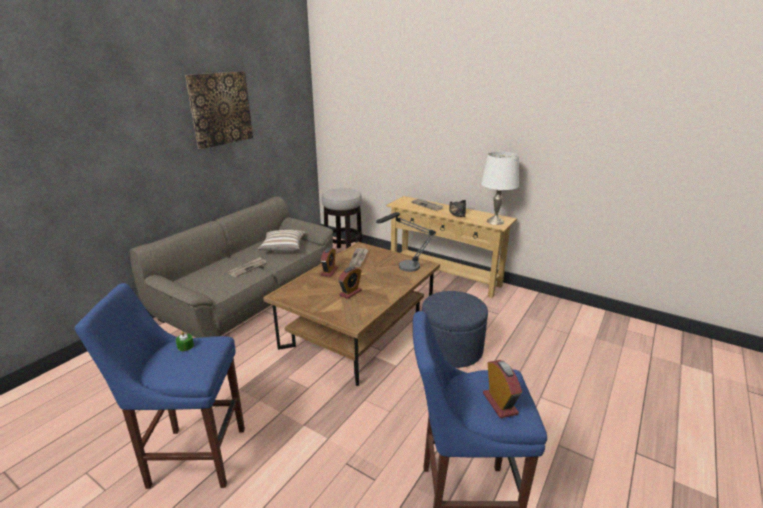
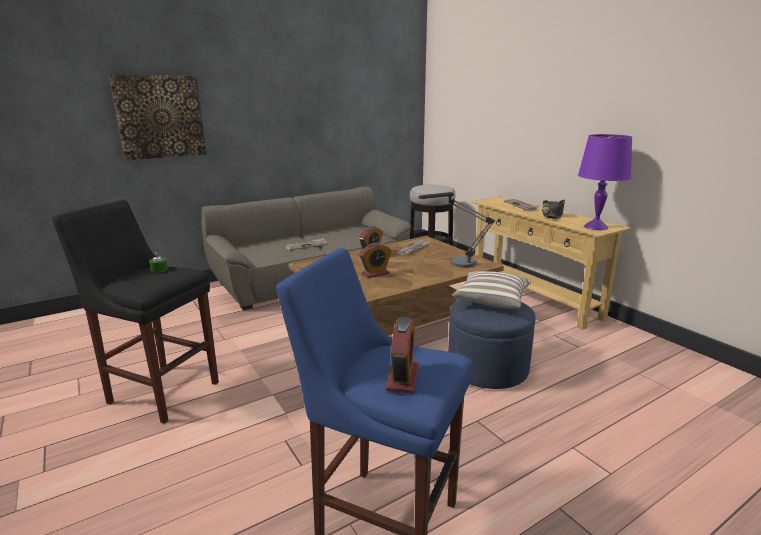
camera: 25 degrees right, 5 degrees down
(193, 456) = (160, 391): blue stool -> black stool
(220, 109) = (312, 85): picture -> picture (160, 117)
(283, 248) = (353, 236): pillow -> pillow (491, 301)
(495, 221) = (596, 227): white table lamp -> purple table lamp

